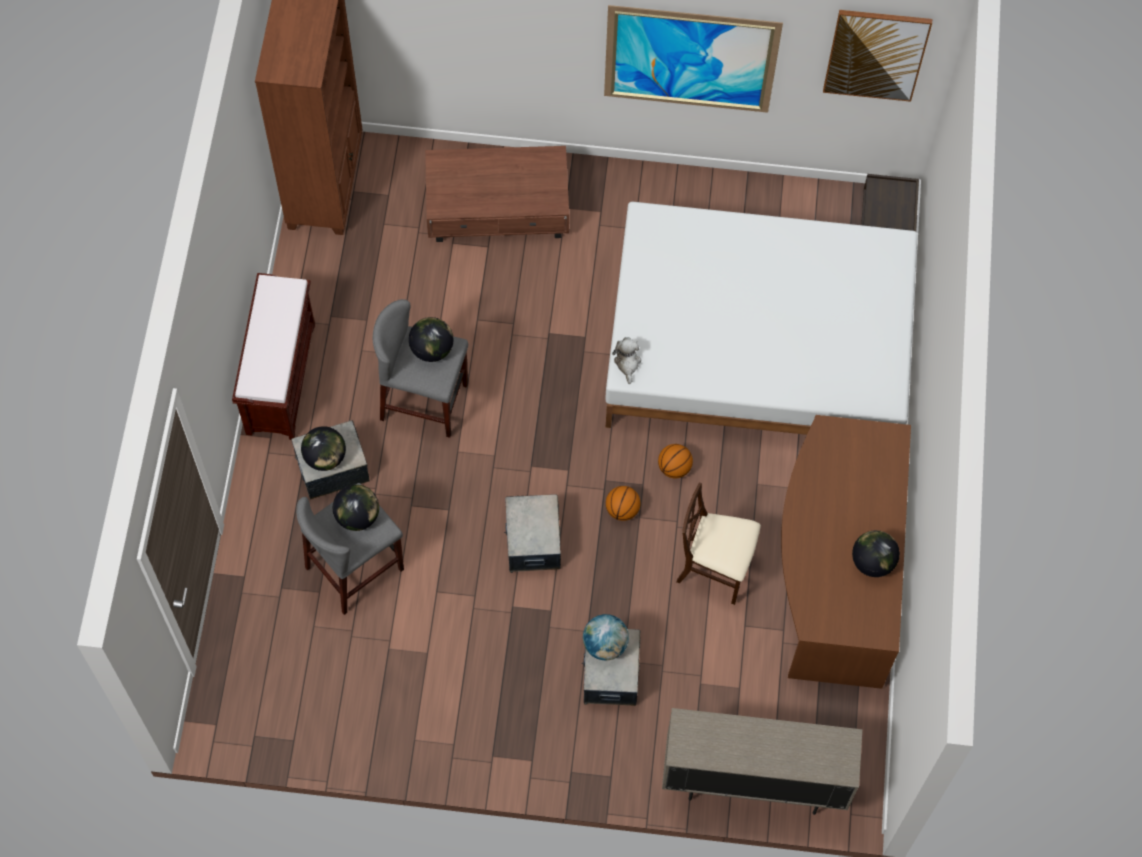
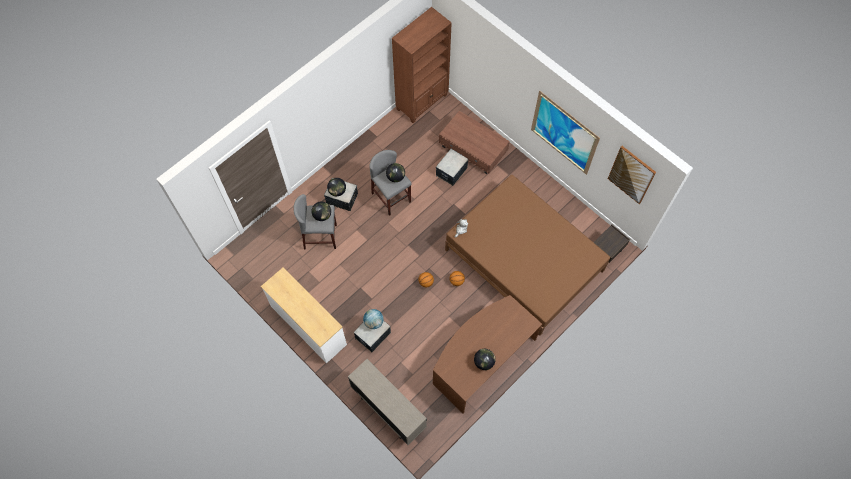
camera: 40 degrees right, 0 degrees up
(280, 377) = (351, 156): brown bench -> none
(477, 746) = (308, 325): none -> white dresser
(532, 541) = (386, 271): storage box -> storage box (451, 171)
(715, 569) = (440, 326): beige chair -> none
(758, 347) = (524, 260): white bed -> brown bed

